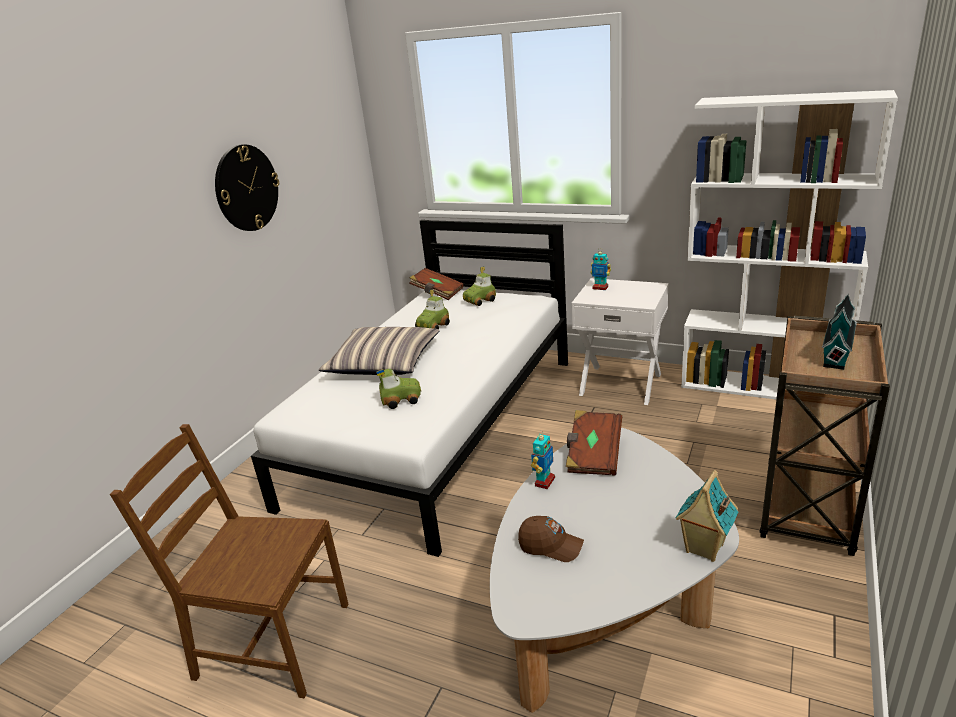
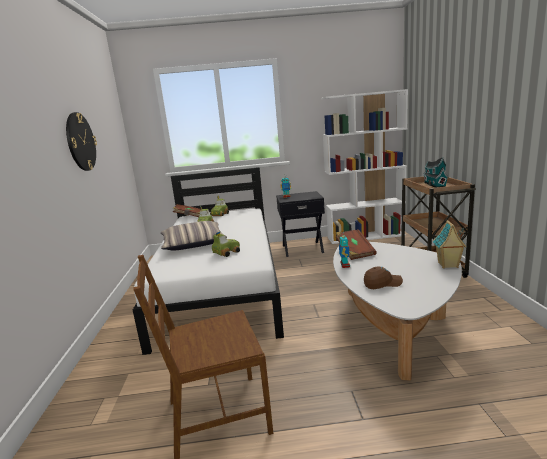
camera: 30 degrees left, 10 degrees down
(621, 384) = (302, 248): white nightstand -> black nightstand

